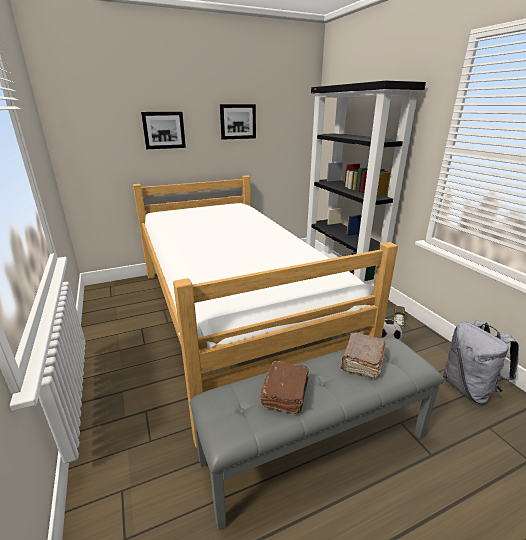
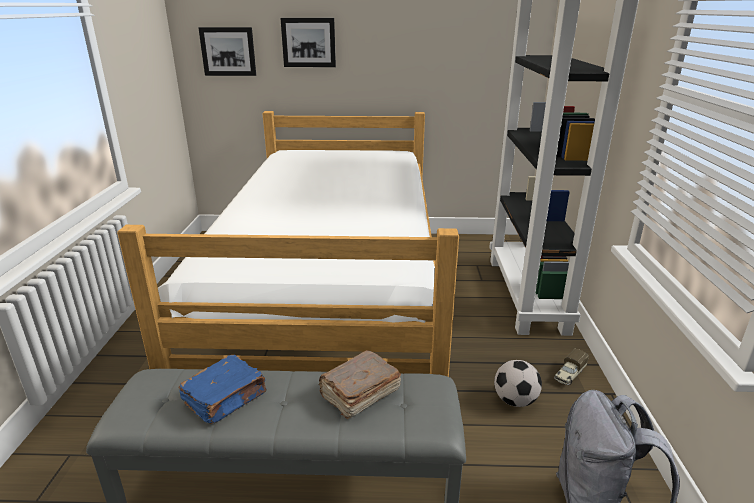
camera: 25 degrees right, 0 degrees up
(238, 121) = (414, 33): picture -> picture (228, 51)
(286, 393) = (226, 399): brown book -> blue book

